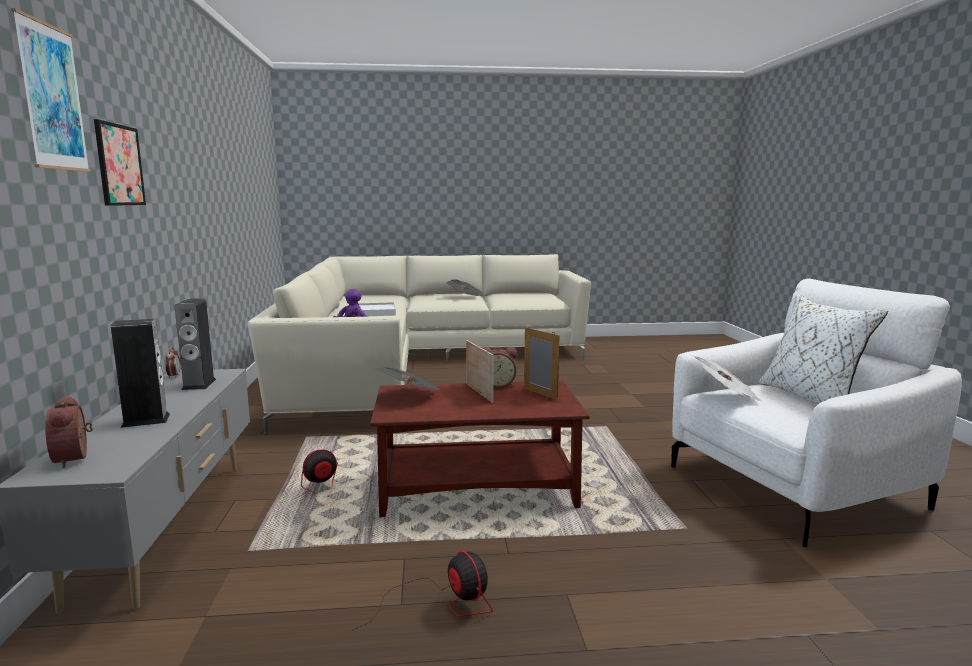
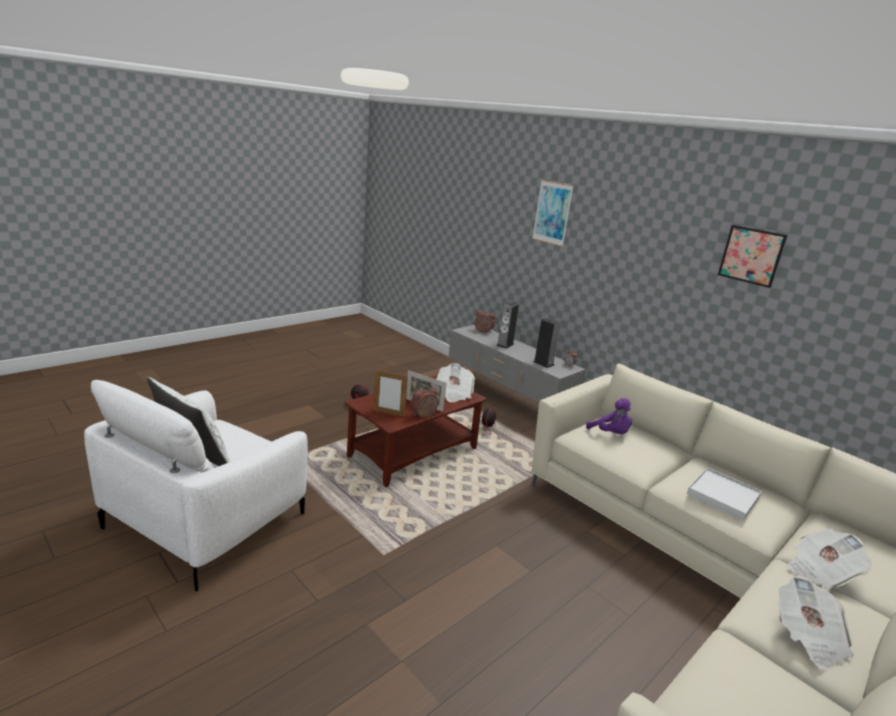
camera: 140 degrees right, 10 degrees up
(119, 165) = (591, 249): picture -> picture (751, 255)
(726, 395) = (263, 443): newspaper -> newspaper (820, 571)

